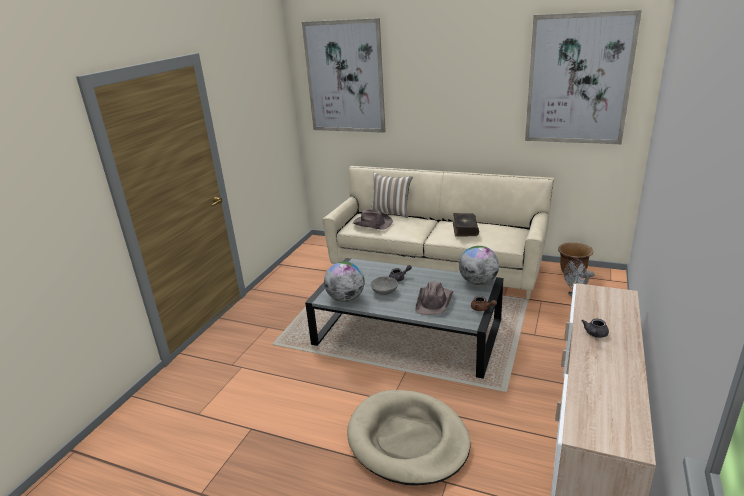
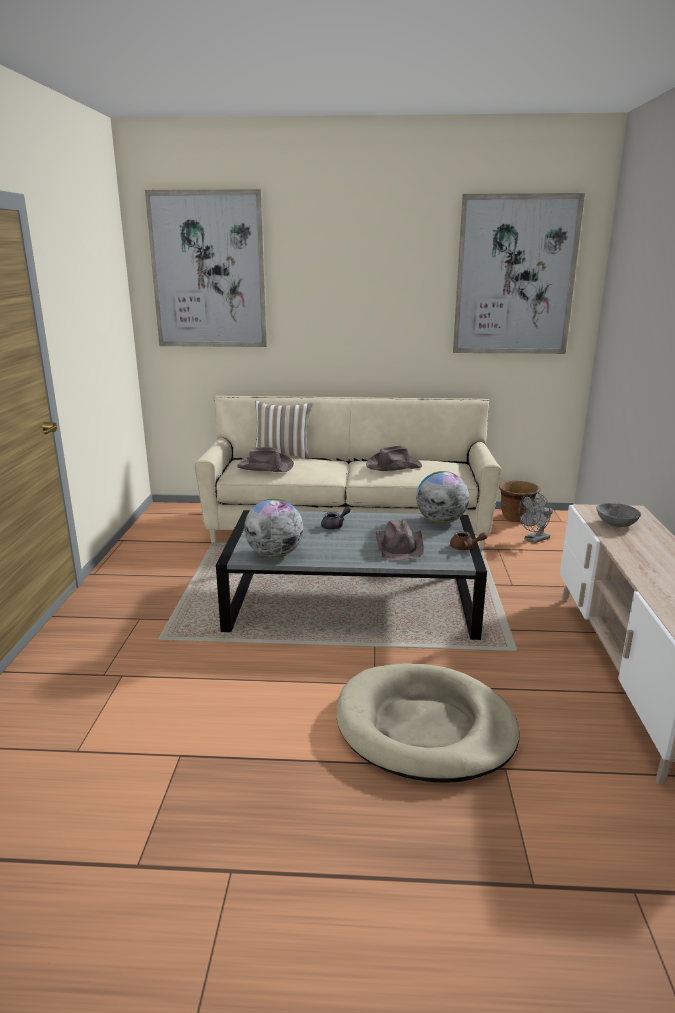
camera: 20 degrees left, 5 degrees down
(384, 291) = (324, 542): grey bowl -> grey bowl (615, 524)
(464, 229) = (393, 466): book -> brown hat
(595, 334) = (634, 549): grey teapot -> none

